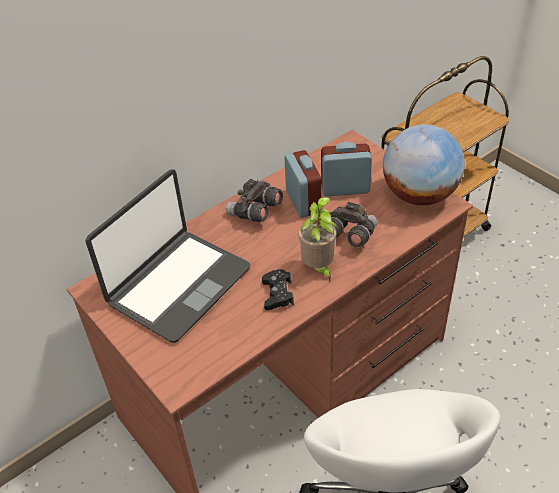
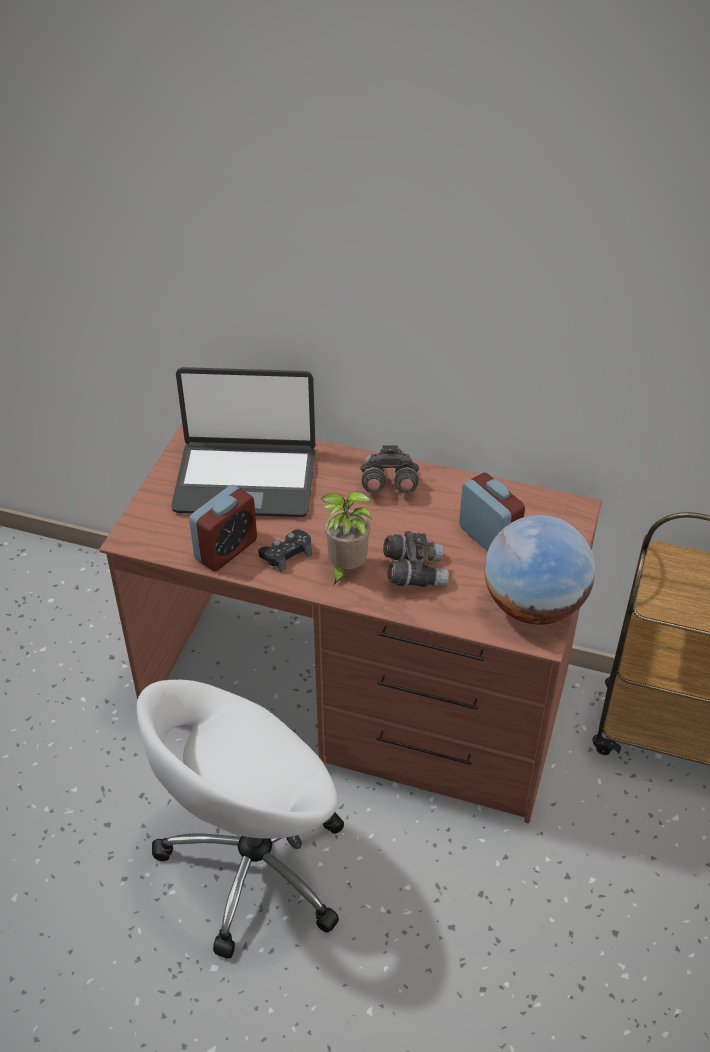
camera: 55 degrees right, 0 degrees up
(303, 202) = (436, 514): alarm clock -> alarm clock (226, 550)

